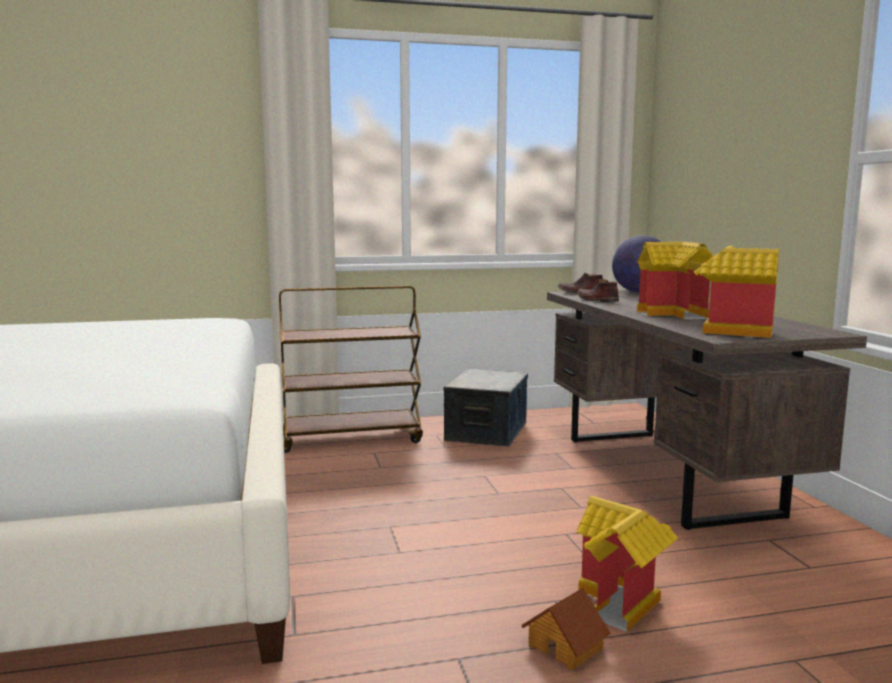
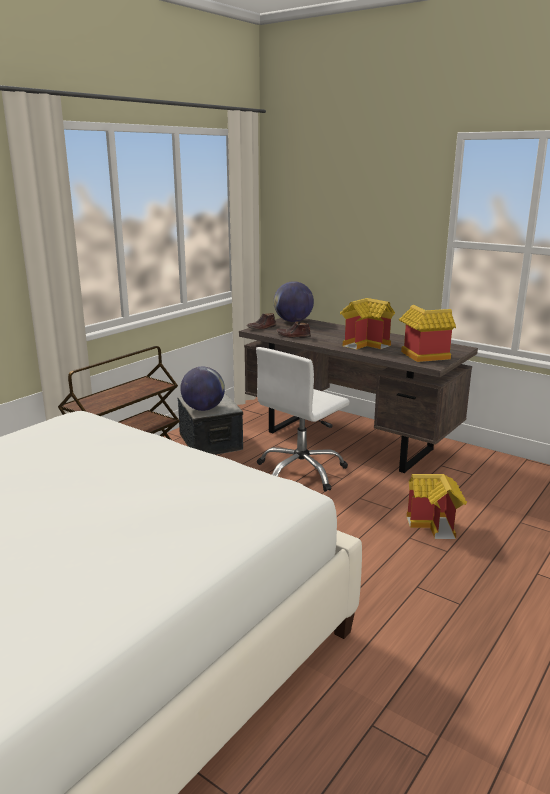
camera: 40 degrees left, 10 degrees up
(471, 381) = (203, 409): none -> globe
(539, 485) = (301, 472): none -> white office chair
(566, 646) = (445, 557): toy house -> none

